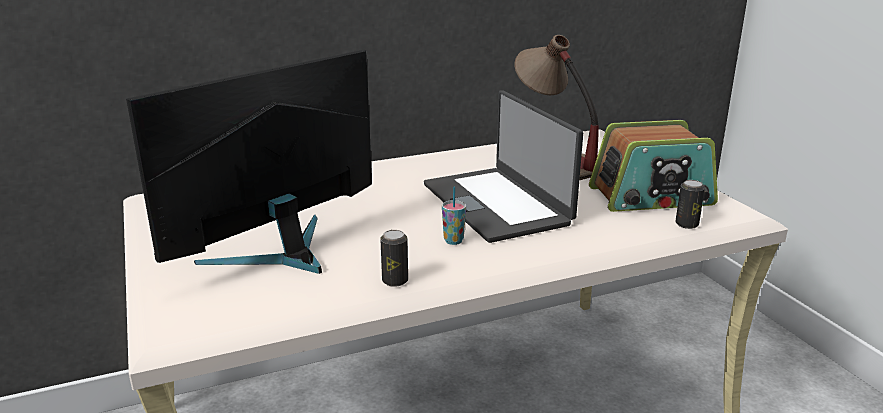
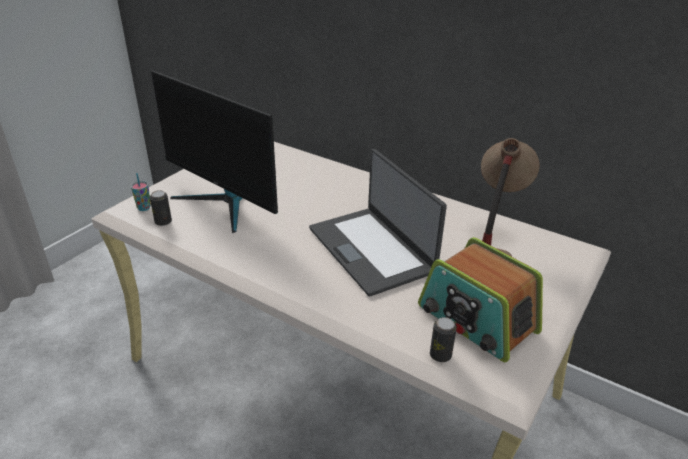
camera: 55 degrees right, 10 degrees up
(282, 253) = (224, 203): monitor -> monitor turned 150 degrees counterclockwise
(395, 281) = (223, 252): can -> can (163, 222)
(453, 241) = (294, 253): cup -> cup (144, 208)
(497, 203) = (372, 249): laptop -> laptop turned 60 degrees counterclockwise

